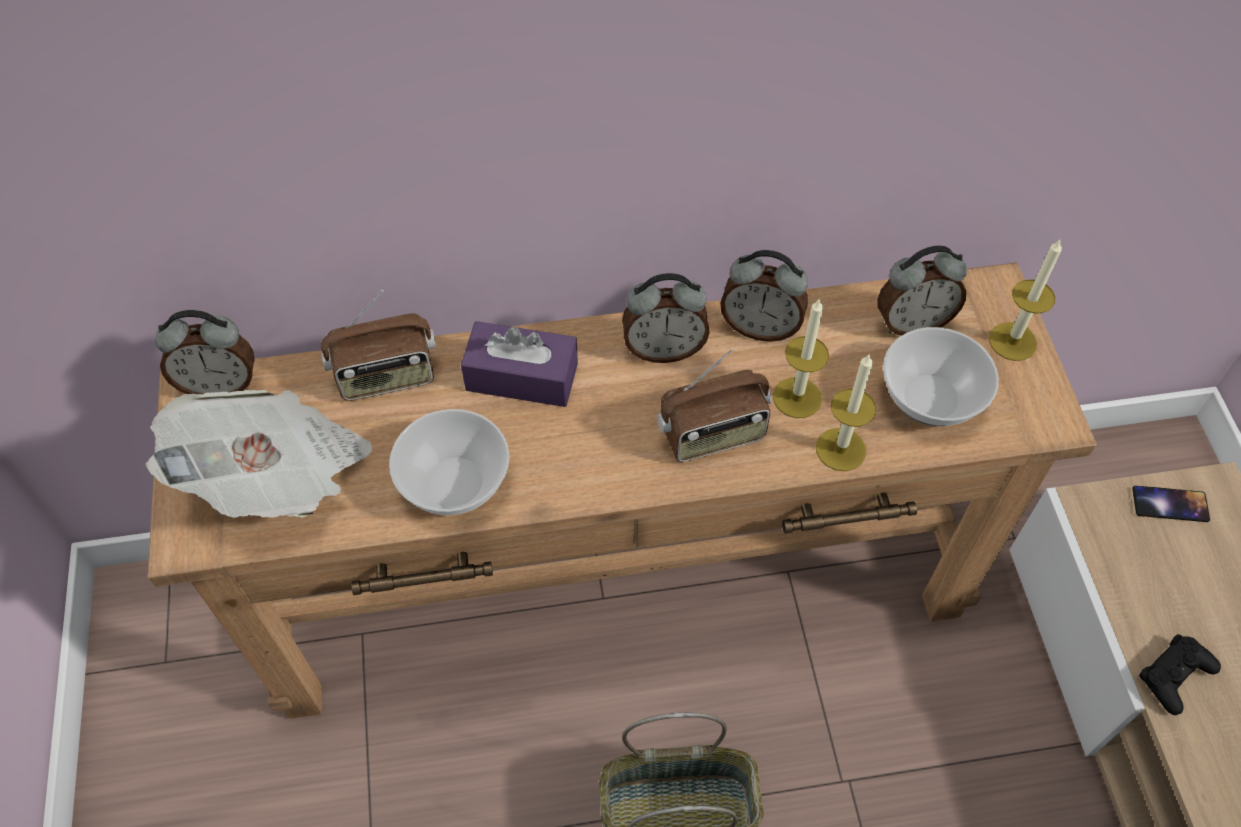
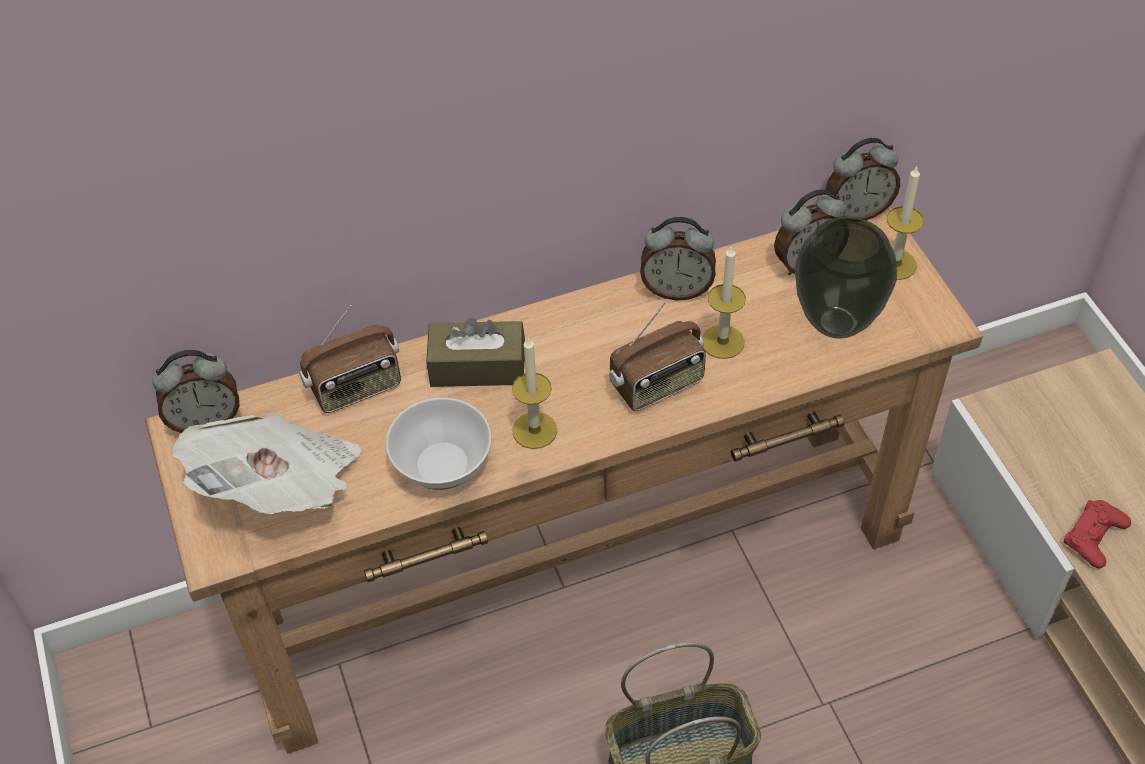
camera: 10 degrees left, 5 degrees down
(522, 377) = (477, 366): purple tissue box -> brown tissue box
(664, 349) = (597, 322): alarm clock -> alarm clock (857, 211)
(840, 449) = (770, 377): candle -> candle (534, 430)
(931, 397) = (836, 322): bowl -> vase
(1170, 504) = (1061, 394): phone -> none
(1175, 676) = (1094, 536): black game controller -> red game controller

